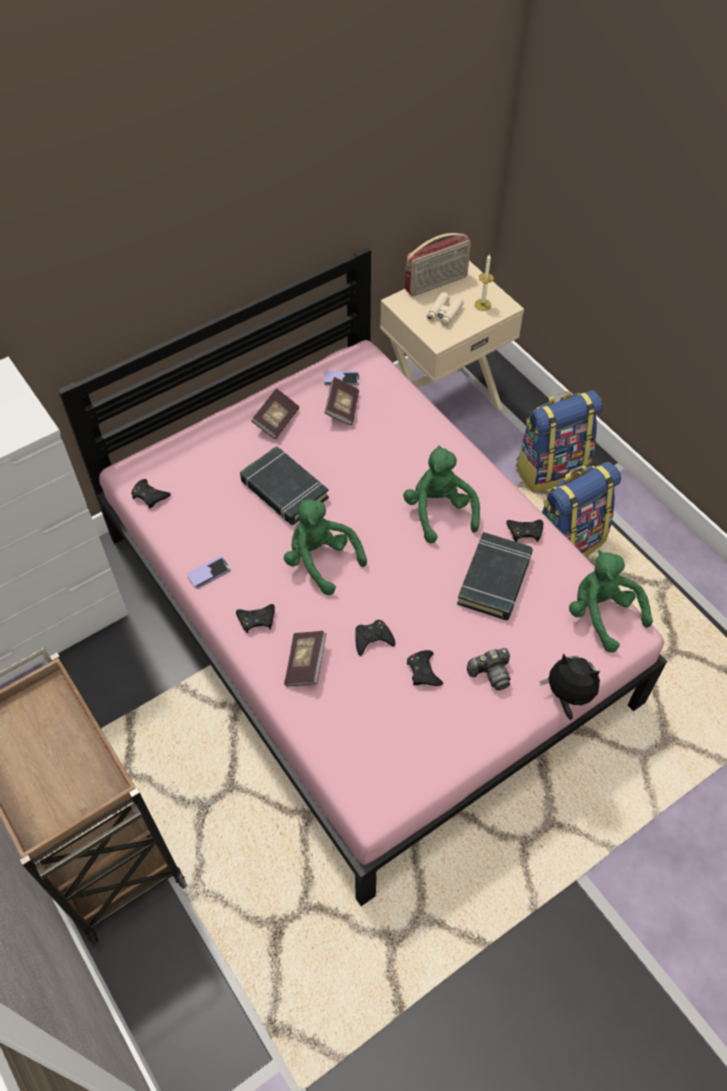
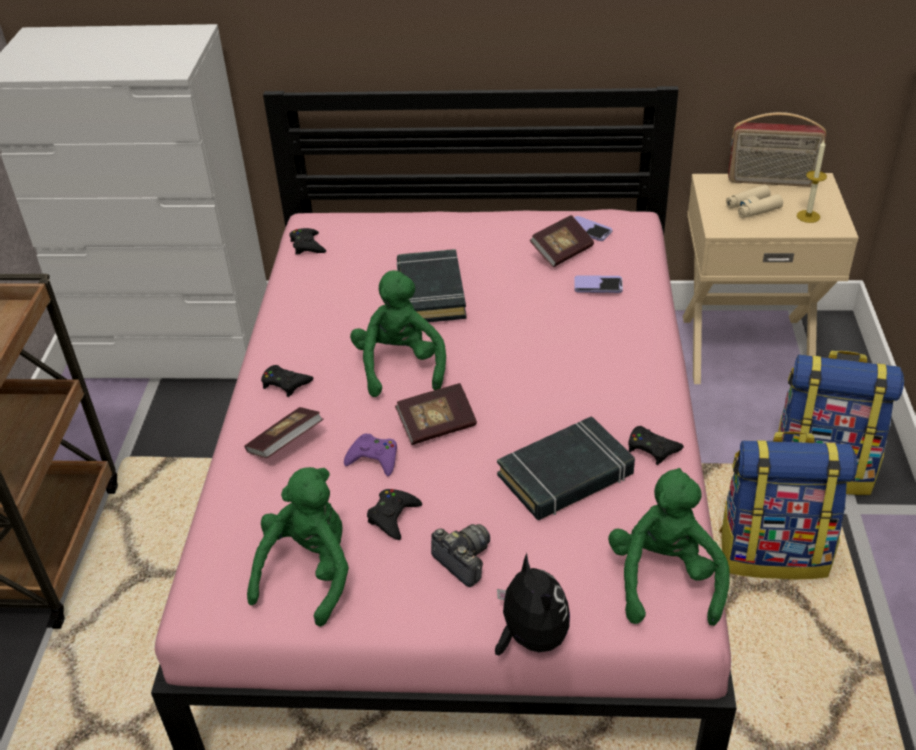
camera: 40 degrees right, 15 degrees down
(209, 573) = (288, 326): phone -> phone (598, 285)
(276, 421) = (486, 237): book -> book (437, 426)
(372, 639) = (374, 458): black game controller -> purple game controller
(439, 511) = (571, 383): green plush toy -> green plush toy (309, 573)
(491, 673) = (463, 560): camera -> camera turned 150 degrees counterclockwise

